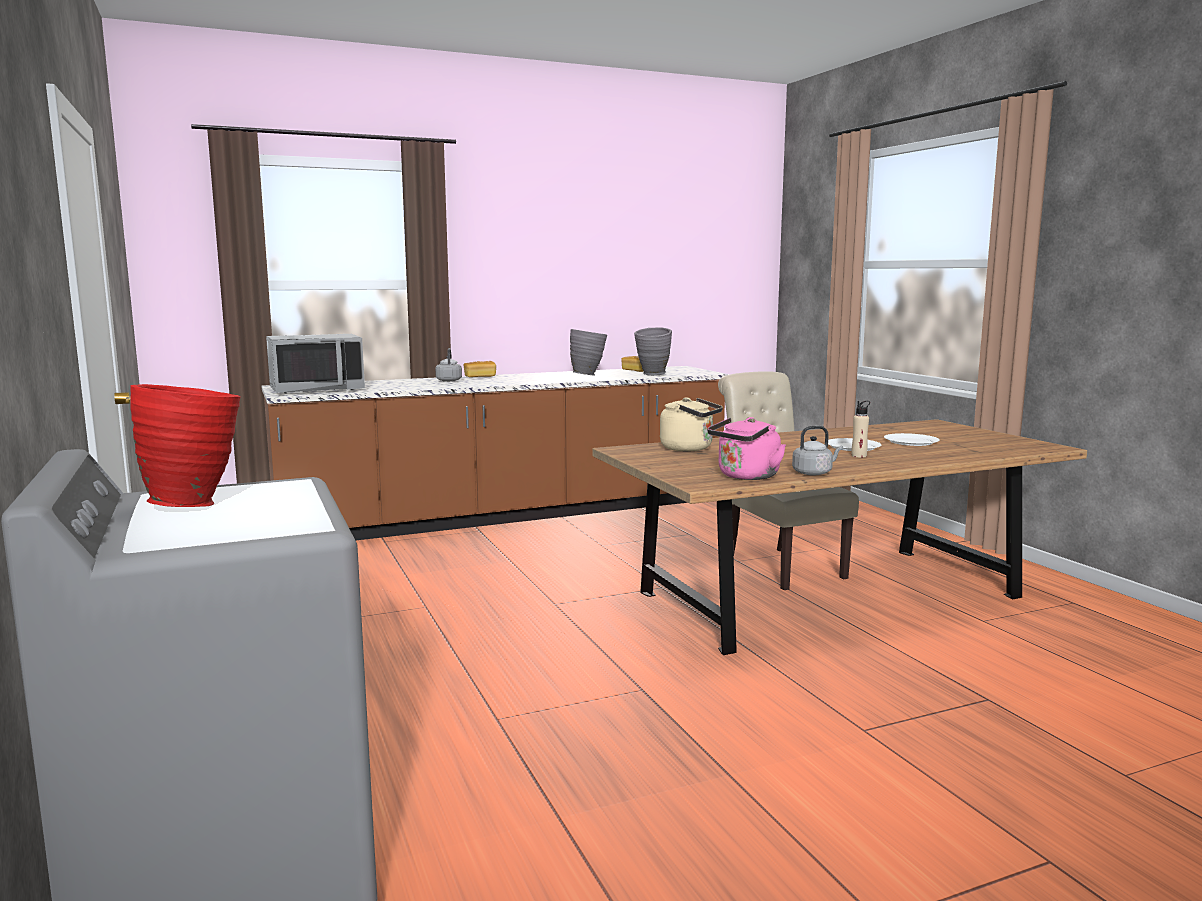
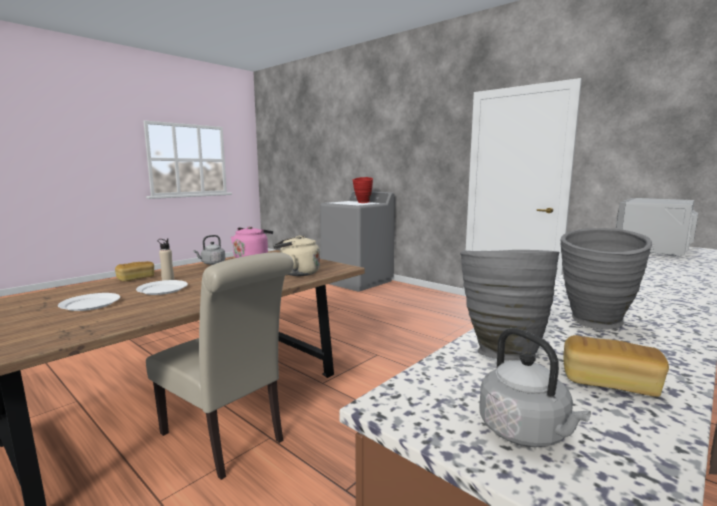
camera: 155 degrees right, 0 degrees up
(449, 380) = (661, 276): grey kettle -> grey kettle (526, 433)
(480, 377) = (688, 291): bread -> bread (136, 278)

